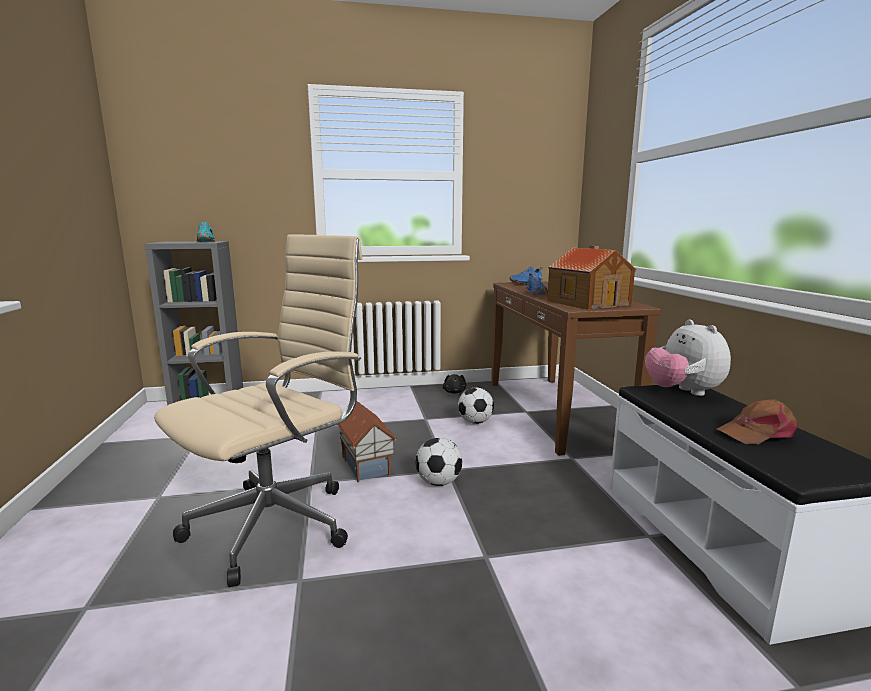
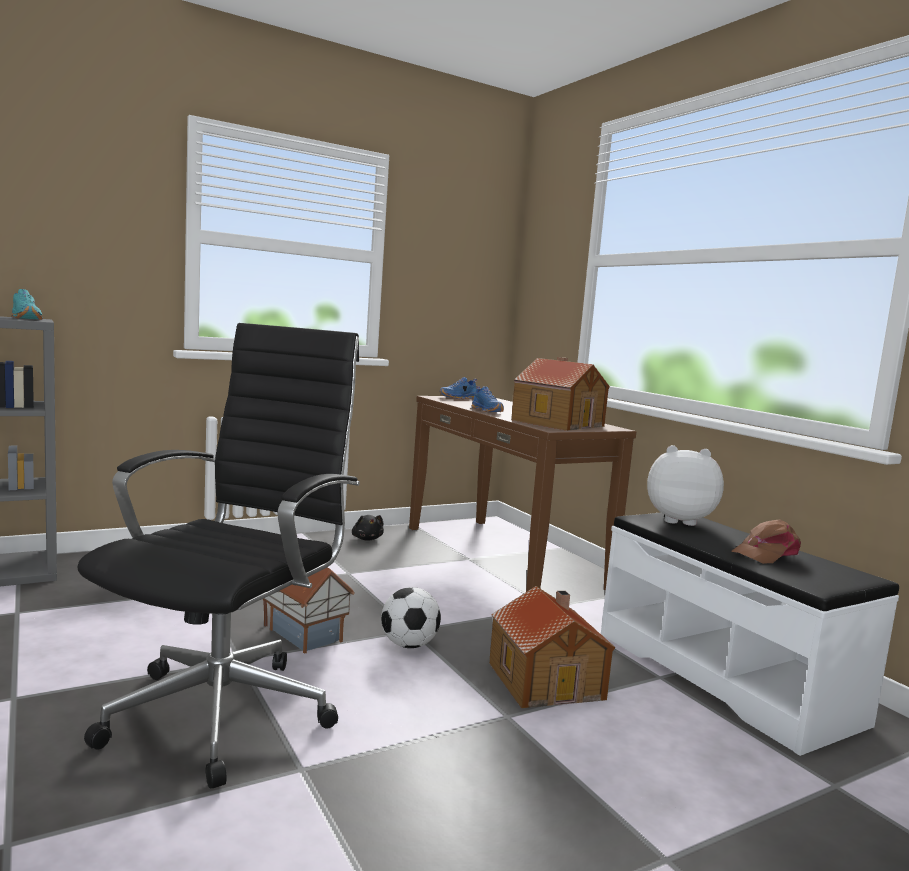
camera: 20 degrees left, 5 degrees down
(279, 522) = (227, 710): beige office chair -> black office chair
(475, 422) = (414, 573): football -> none
(538, 526) = (546, 679): none -> toy house
(682, 392) = (678, 520): plush toy -> plush toy turned 135 degrees clockwise

